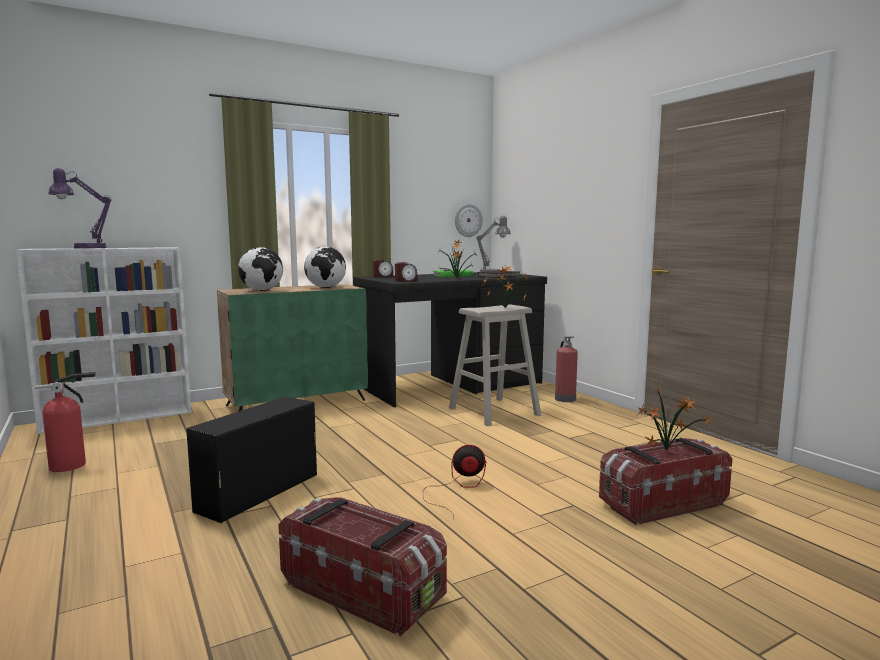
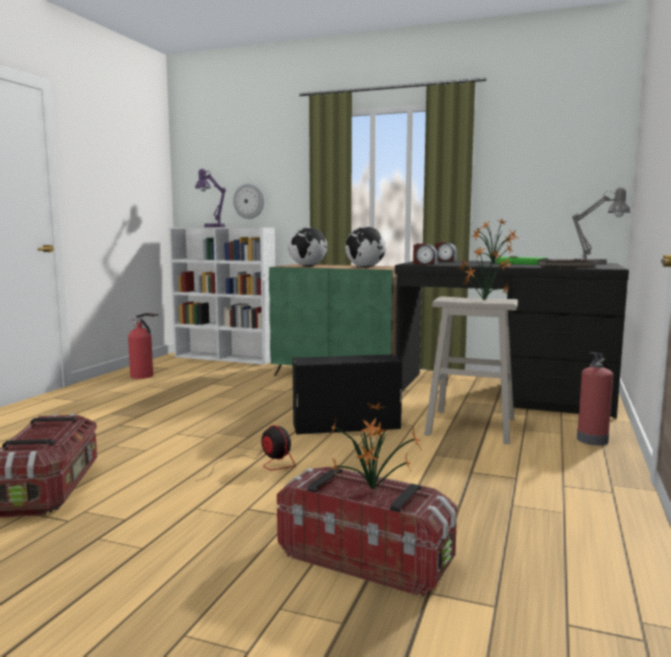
camera: 50 degrees right, 0 degrees up
(257, 493) = (162, 419): black storage box -> black storage box (344, 426)
(468, 220) = (590, 196): wall clock -> wall clock (249, 201)

